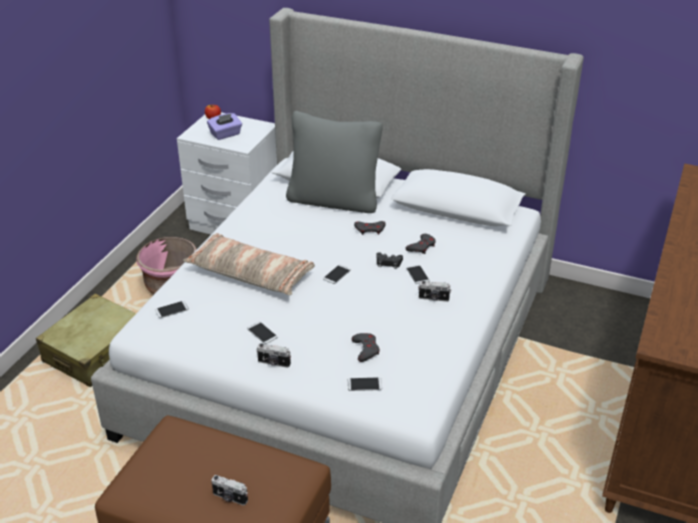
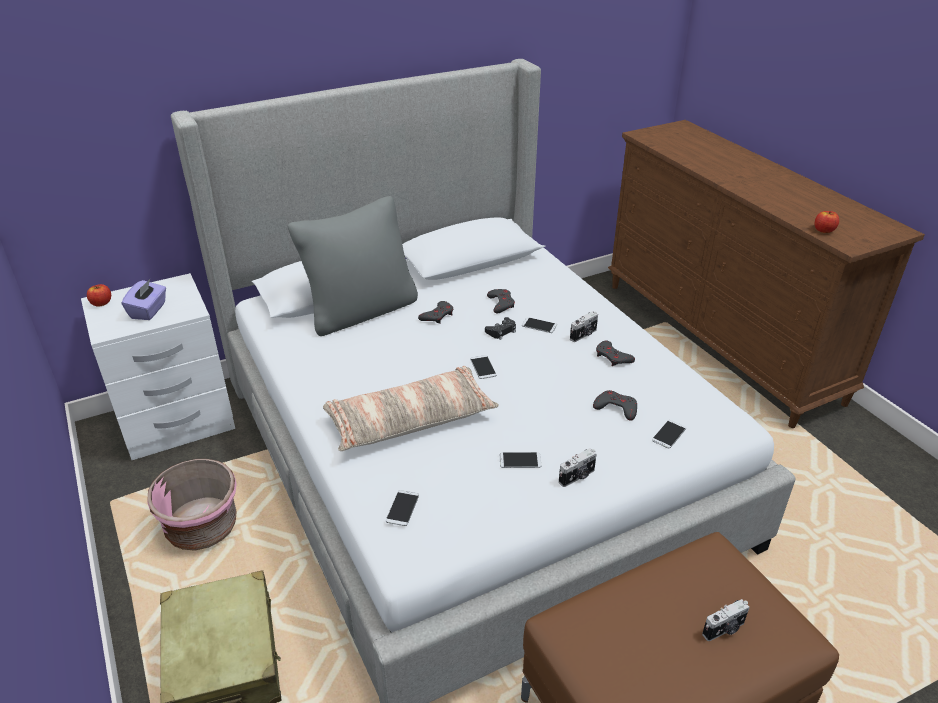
camera: 50 degrees left, 0 degrees up
(424, 323) = (613, 357): none -> grey game controller
(665, 323) = (824, 230): none -> apple

